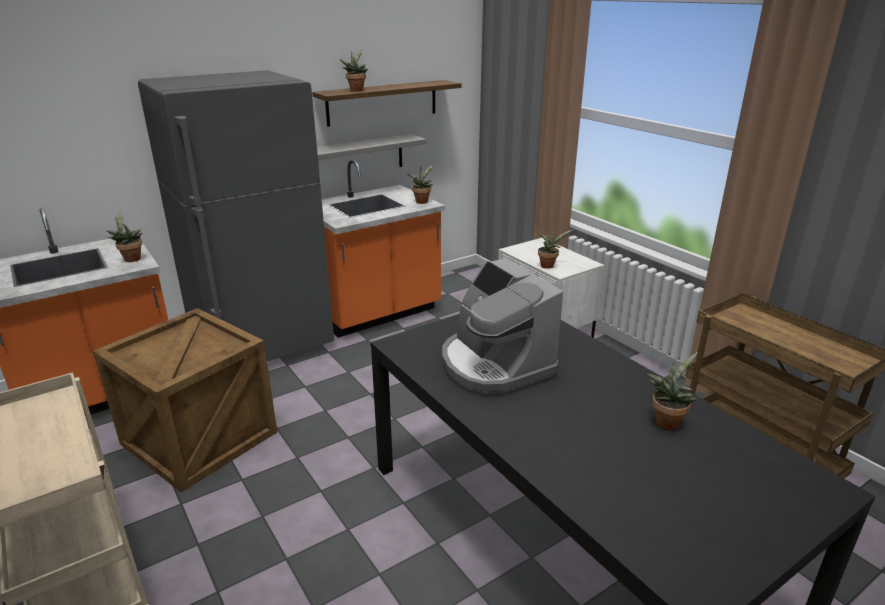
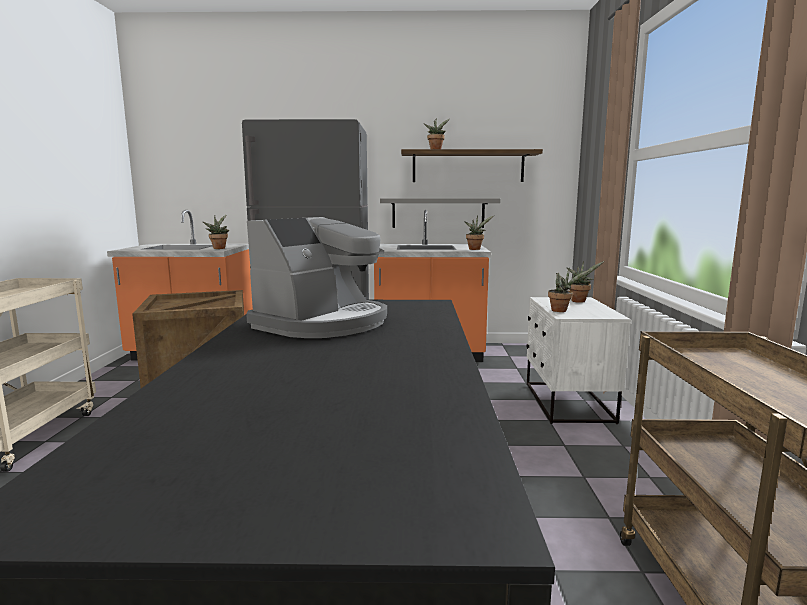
camera: 35 degrees right, 15 degrees down
(494, 364) = (323, 323): coffee machine -> coffee machine turned 150 degrees counterclockwise
(667, 421) = (393, 388): potted plant -> potted plant (579, 301)

